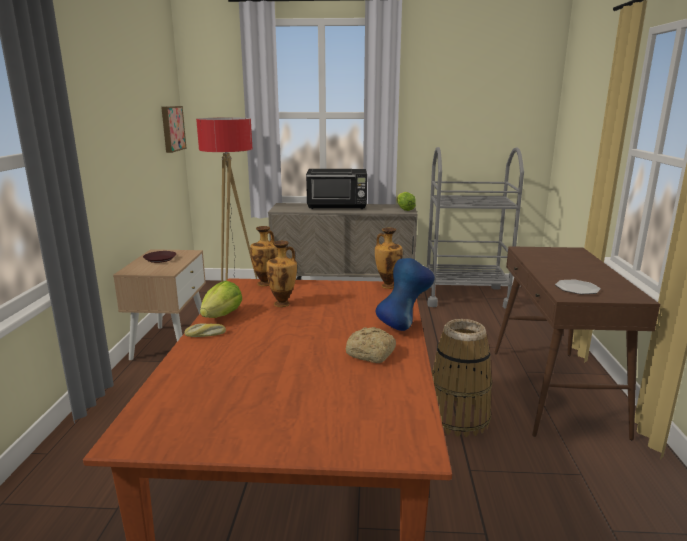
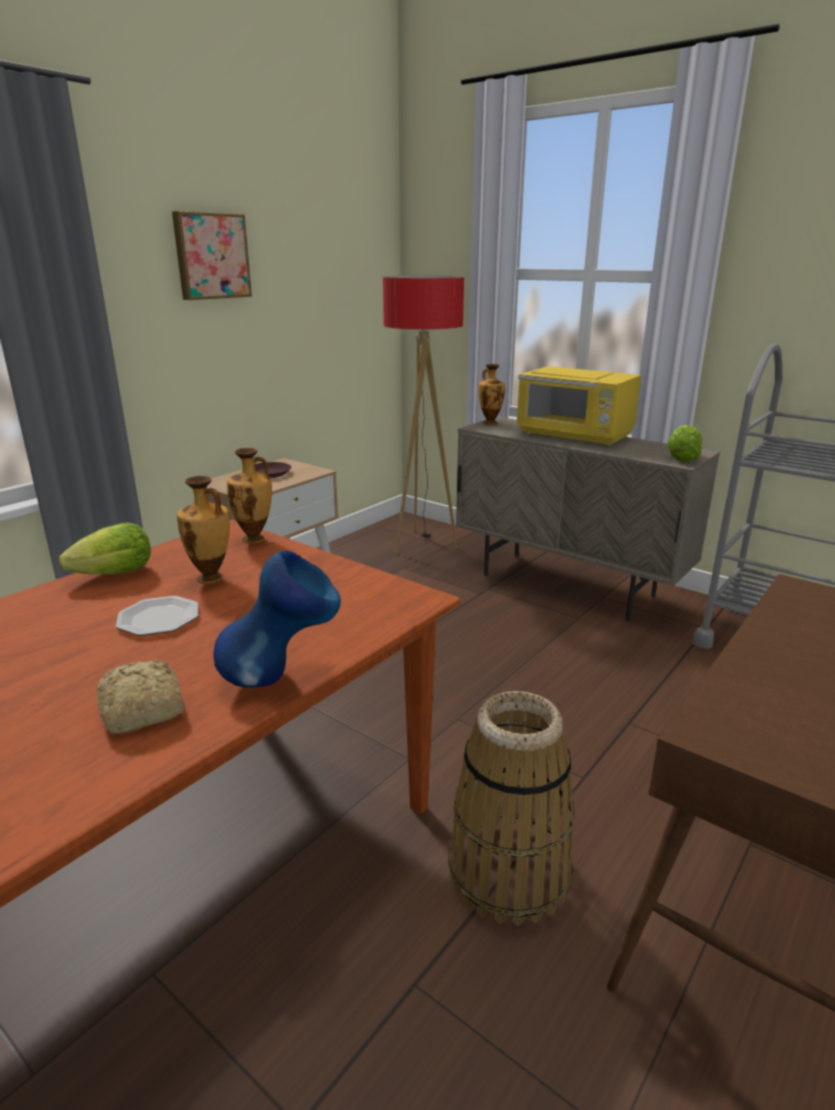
camera: 35 degrees right, 5 degrees up
(171, 128) = (369, 291): picture -> picture (211, 256)
(205, 335) = (47, 596): bread -> none
(338, 206) = (575, 436): black microwave -> yellow microwave
(387, 286) = (403, 592): vase -> vase (490, 423)
(577, 289) = (766, 724): plate -> plate (158, 619)

